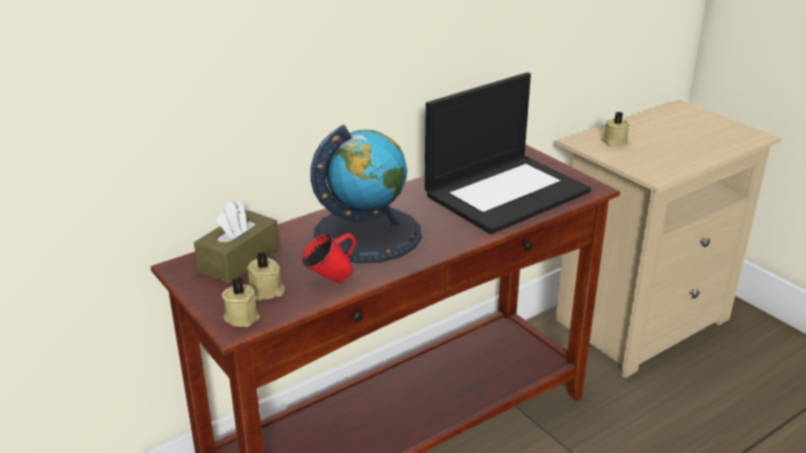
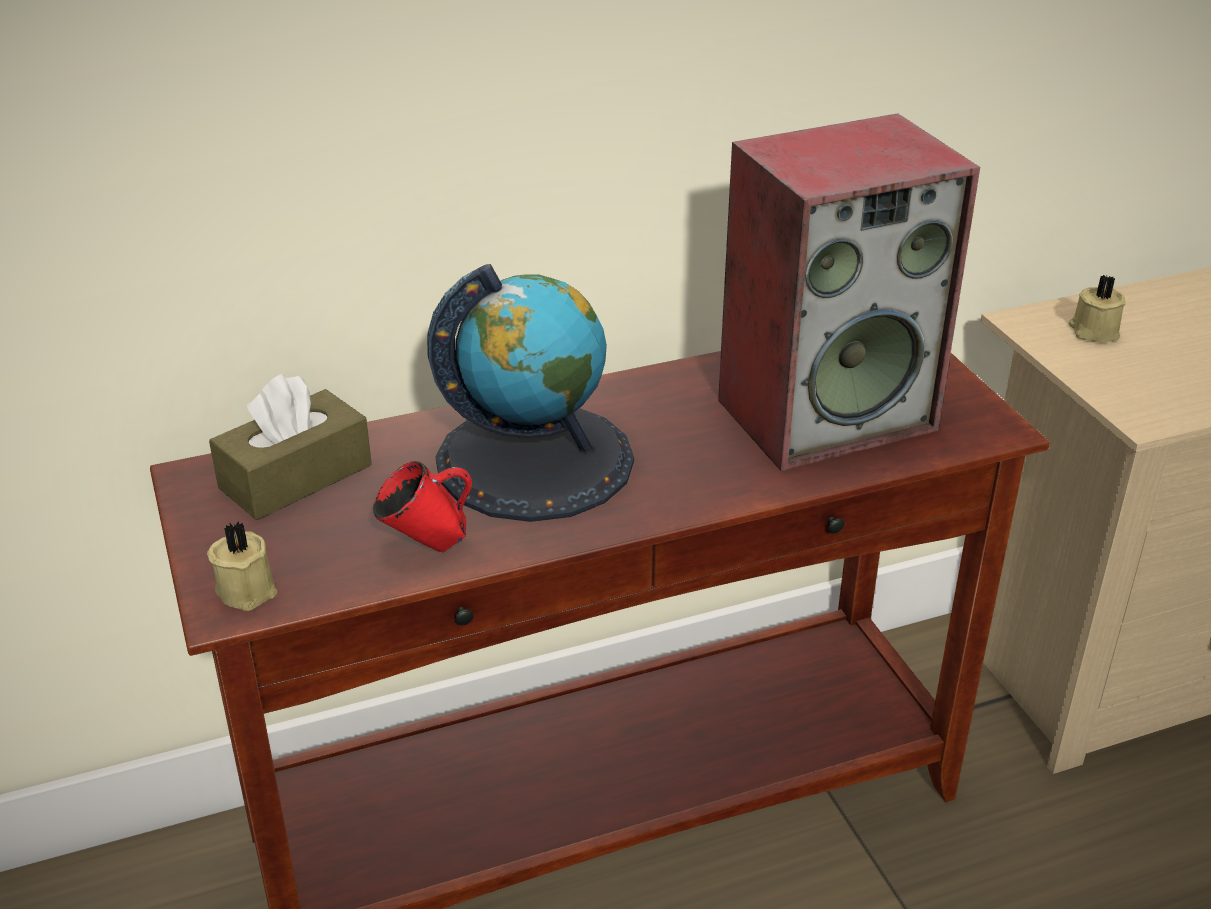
camera: 15 degrees right, 5 degrees up
(267, 292) = (311, 547): beige candle -> none
(507, 192) = (827, 413): laptop -> speaker

